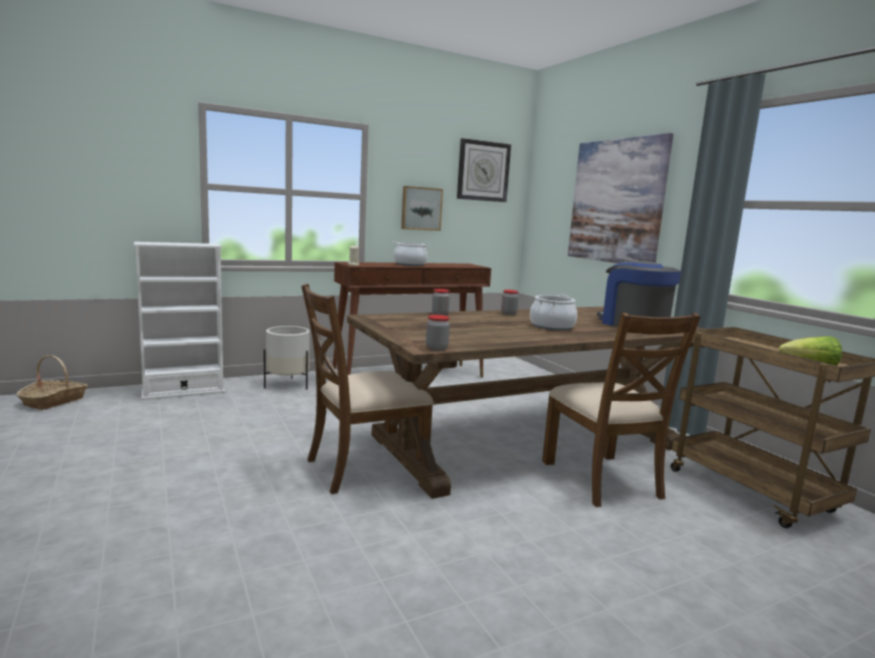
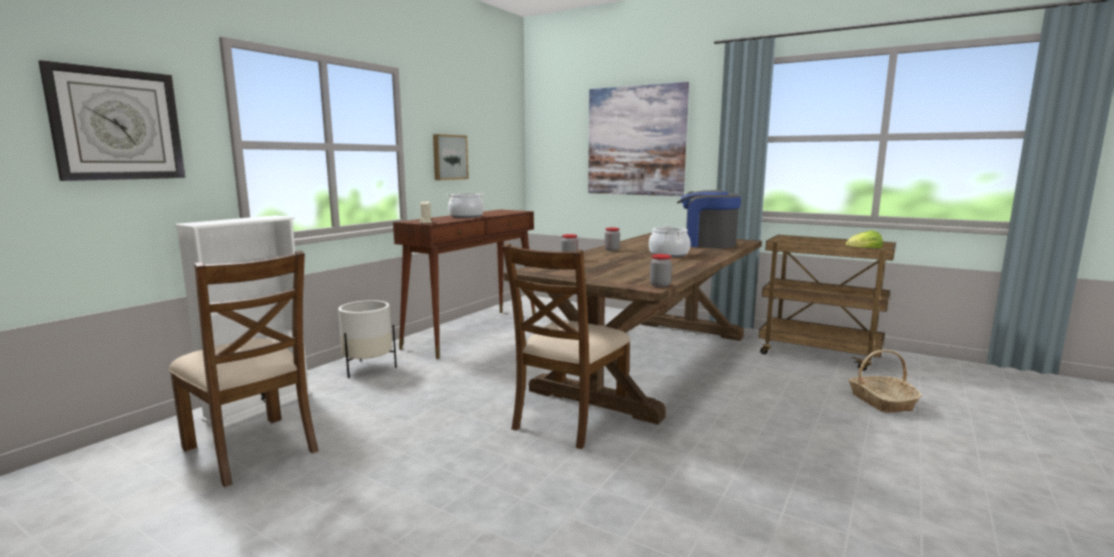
camera: 30 degrees left, 0 degrees up
(54, 401) = (88, 466): basket -> basket (881, 401)
(483, 171) = (493, 116): wall clock -> wall clock (117, 125)
(602, 479) = (736, 373): brown chair -> brown chair (252, 449)

